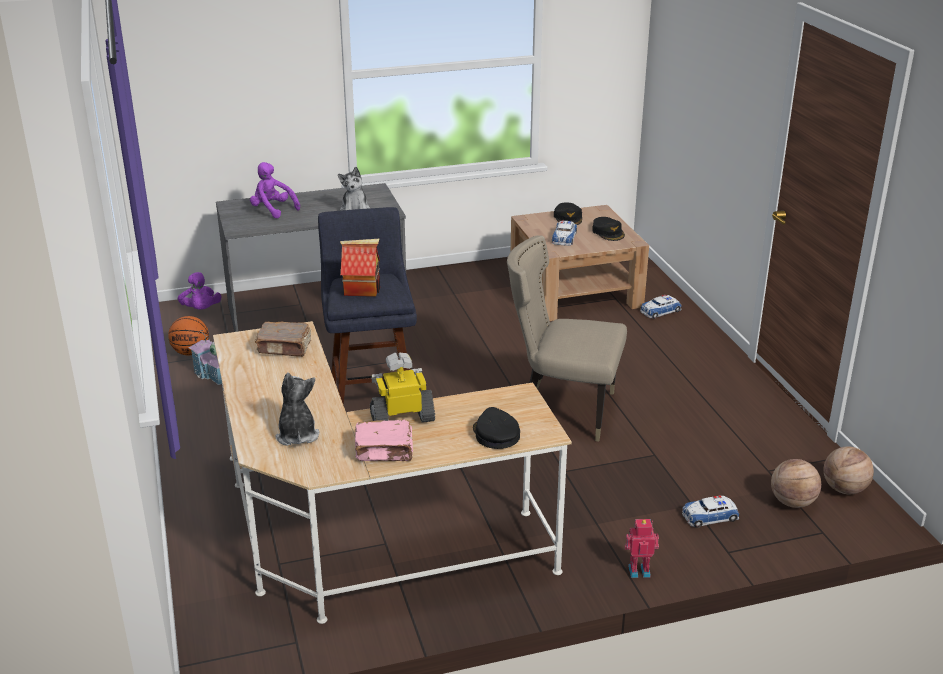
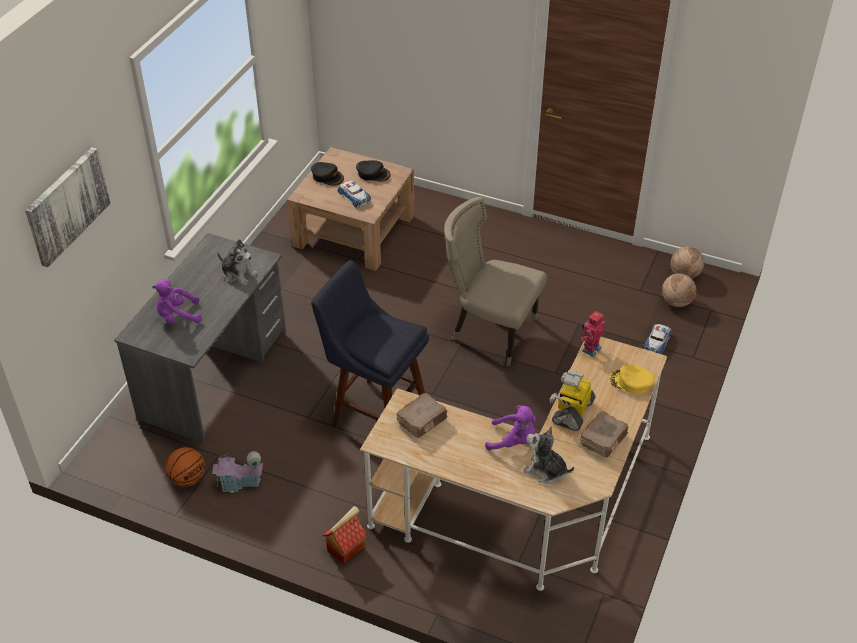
camera: 50 degrees left, 15 degrees up
(201, 310) = (123, 439): purple plush toy -> purple plush toy (513, 441)
(210, 47) = (67, 205): none -> picture
(362, 289) = (382, 339): toy house -> toy house (346, 547)
(385, 451) = (603, 440): pink book -> brown book
(495, 434) = (631, 382): black cap -> yellow cap
(562, 409) = (490, 330): beige chair -> beige chair turned 60 degrees clockwise
(639, 570) = (675, 402): toy robot -> toy robot (590, 349)
(660, 311) = (427, 212): toy car -> none

